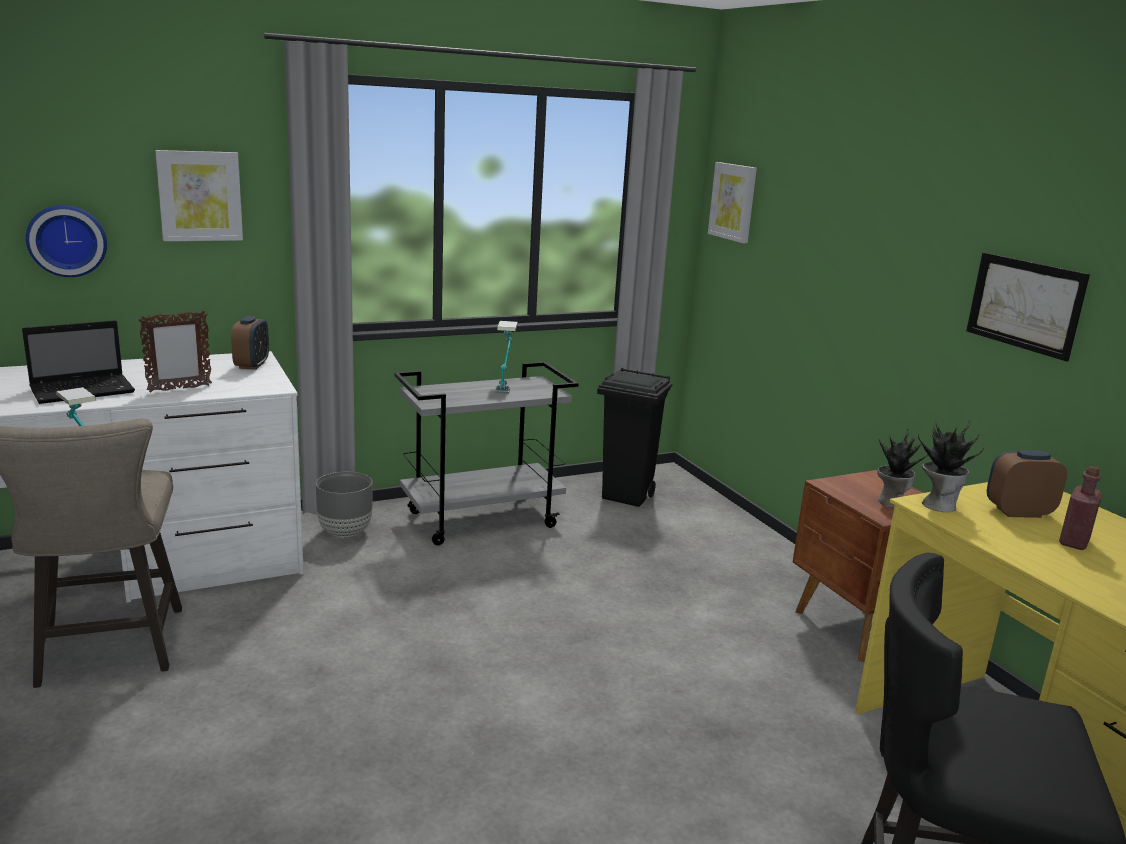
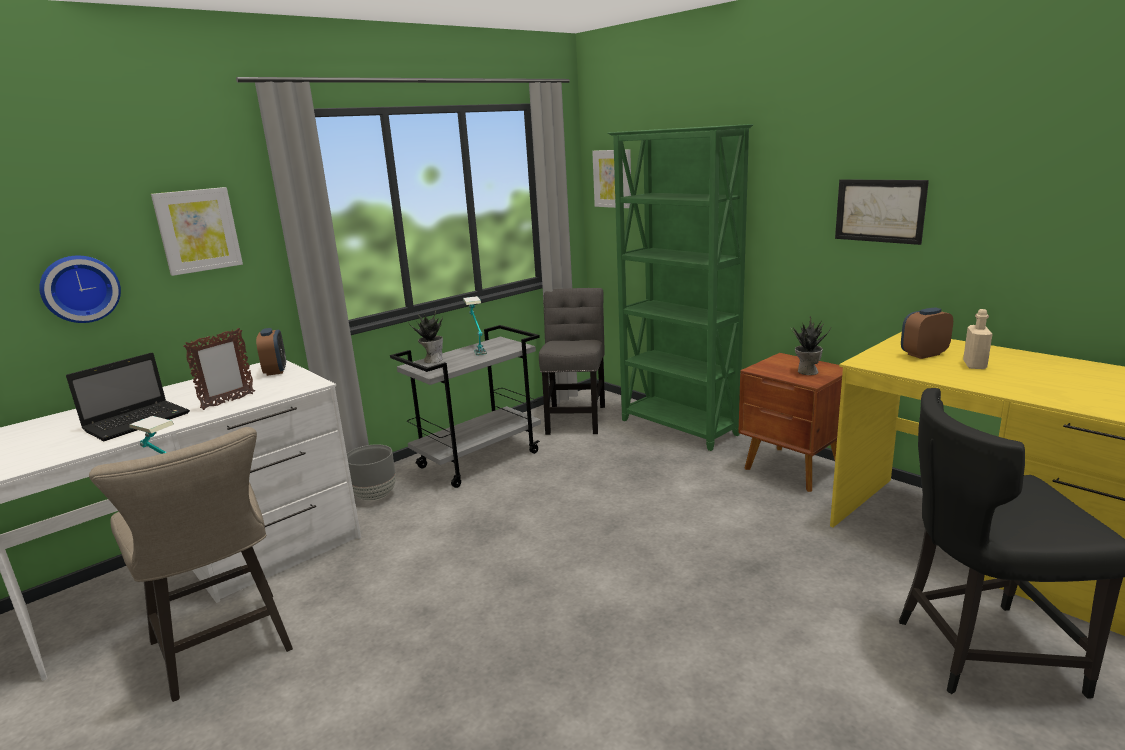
camera: 15 degrees left, 0 degrees up
(627, 497) = (575, 417): black trash can -> grey chair
(746, 540) = (678, 428): none -> green bookcase
(937, 505) = (872, 361): potted plant -> potted plant (433, 360)
(1074, 542) = (974, 365): red bottle -> beige bottle

